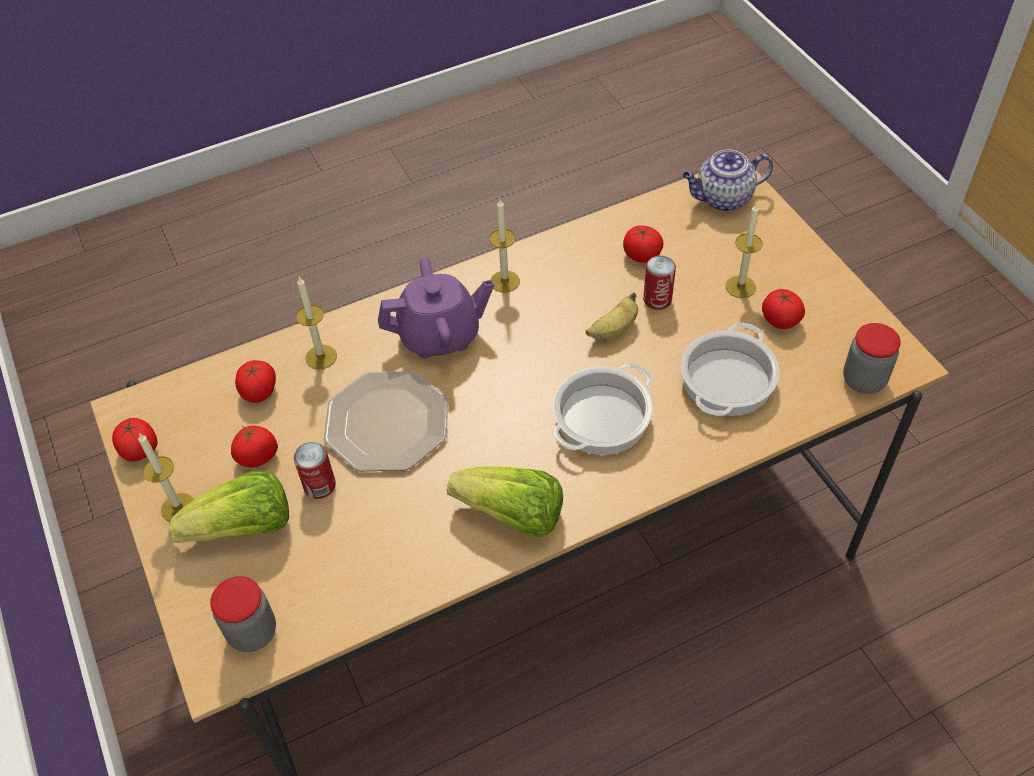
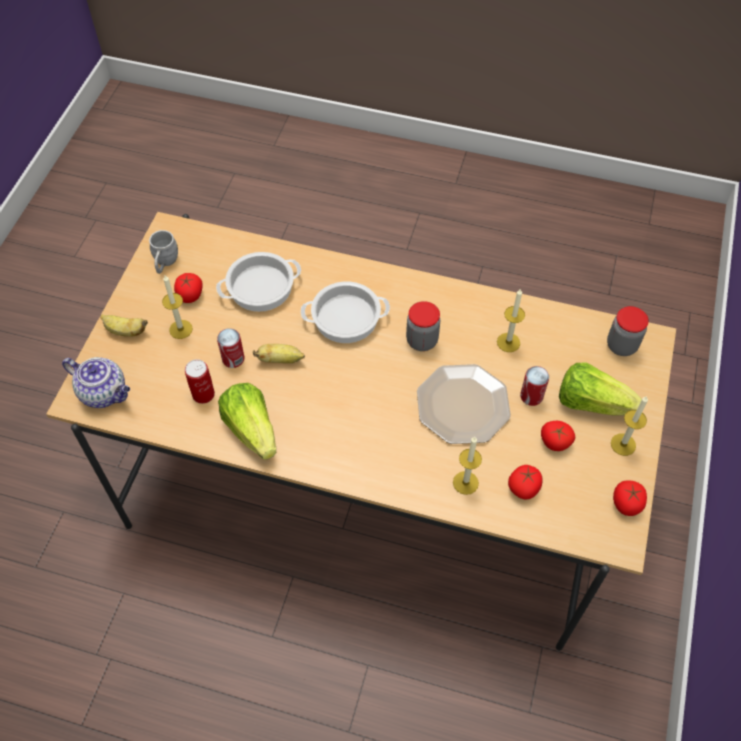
camera: 140 degrees left, 5 degrees up
(440, 335) = (379, 438): purple teapot -> none
(504, 281) = (302, 445): candle -> candle (508, 342)
(512, 515) = (444, 305): lettuce -> lettuce (251, 429)
(641, 255) = (203, 394): tomato -> can
(784, 249) = (125, 331): none -> banana
(851, 329) = (165, 263): none -> grey mug
(863, 380) = (199, 237): jar -> jar (422, 340)

